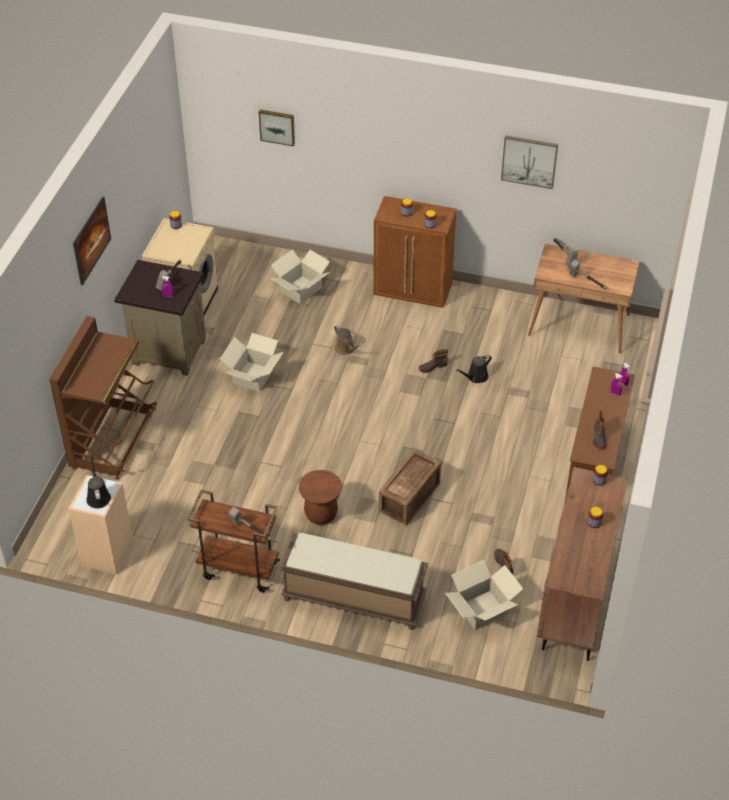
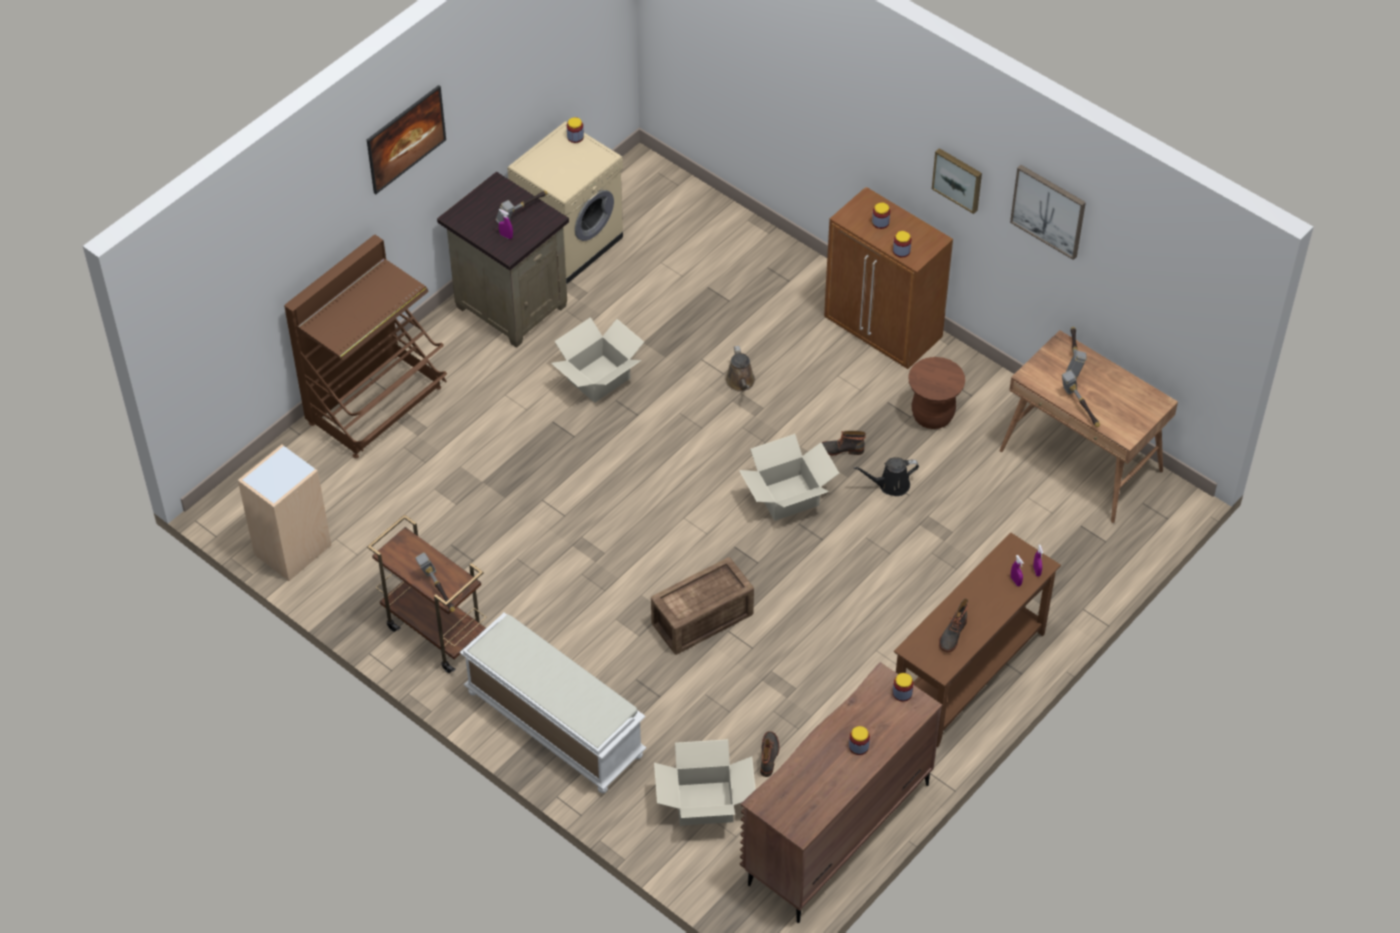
camera: 25 degrees right, 5 degrees up
(98, 496) = (280, 477): black watering can -> none
(277, 126) = (746, 45): picture -> picture (958, 179)
(301, 290) = (731, 276): cardboard box -> cardboard box (788, 497)
(321, 514) = (577, 599): brown stool -> brown stool (932, 415)
(353, 598) = (553, 724): brown bench -> white bench

